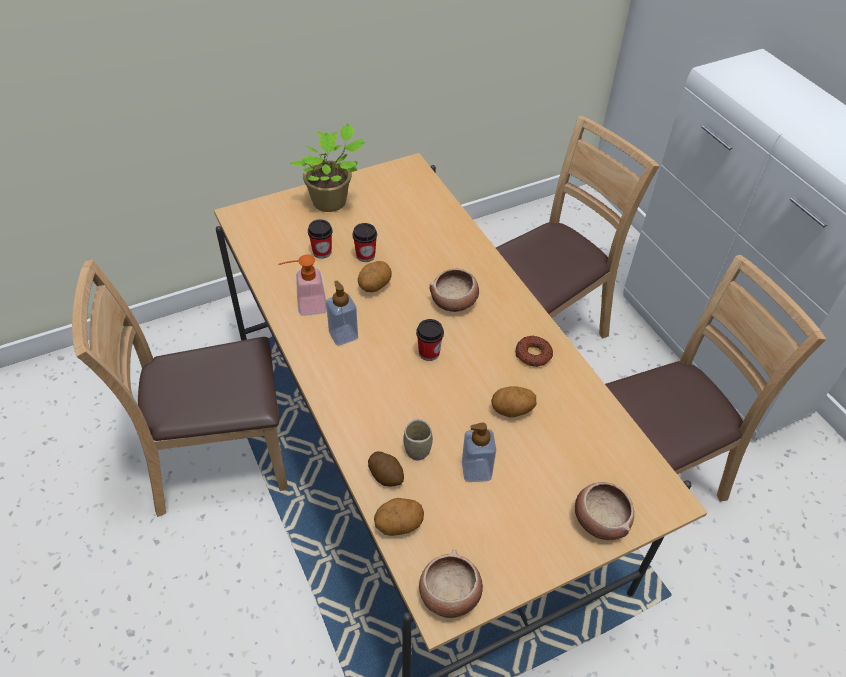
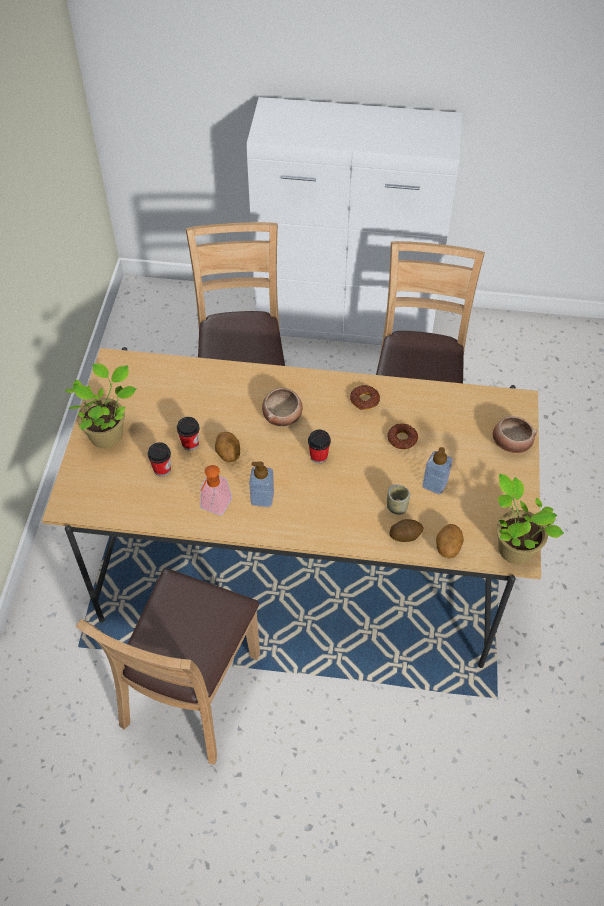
camera: 55 degrees left, 5 degrees up
(449, 595) = (513, 547): bowl -> potted plant
(512, 411) = (402, 439): potato -> donut

